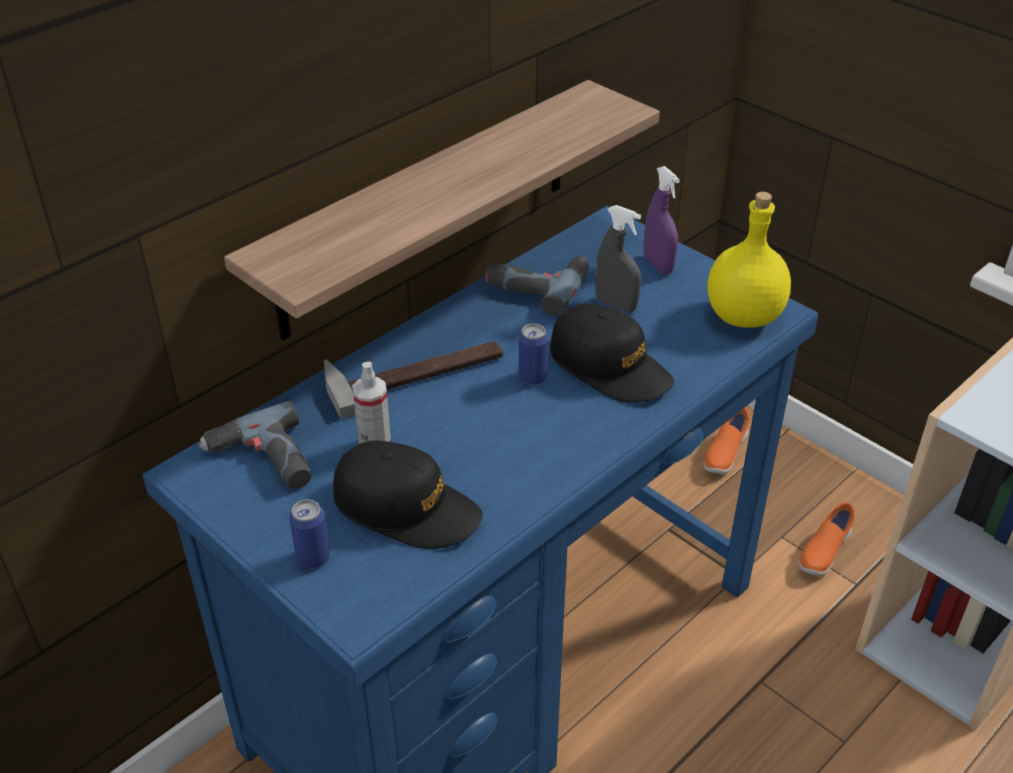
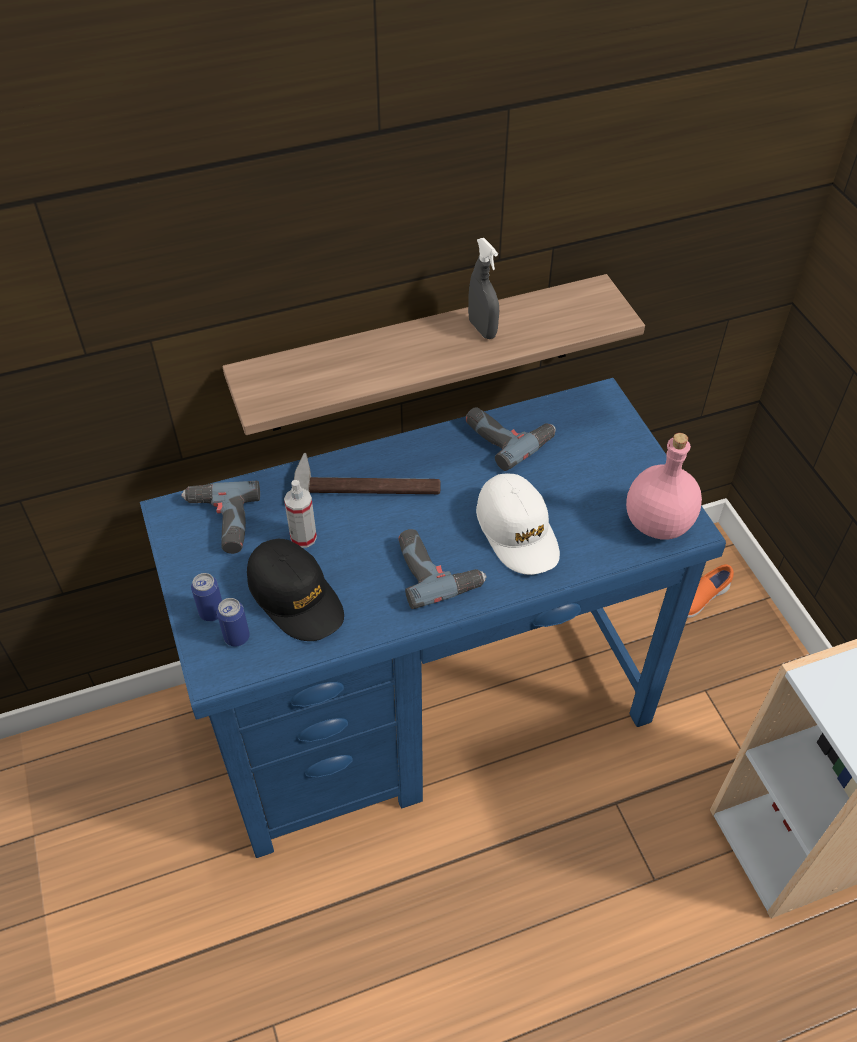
camera: 25 degrees right, 10 degrees up
(532, 377) = (452, 520): can -> can (237, 637)
(548, 429) = (436, 570): none -> power drill
(610, 366) = (518, 532): black cap -> white cap
(615, 305) = (558, 477): grey spray bottle -> grey spray bottle (482, 329)
(658, 265) = (618, 450): purple spray bottle -> none
(743, 317) = (657, 524): yellow bottle -> pink bottle
(823, 552) = (734, 717): orange shoe -> none

